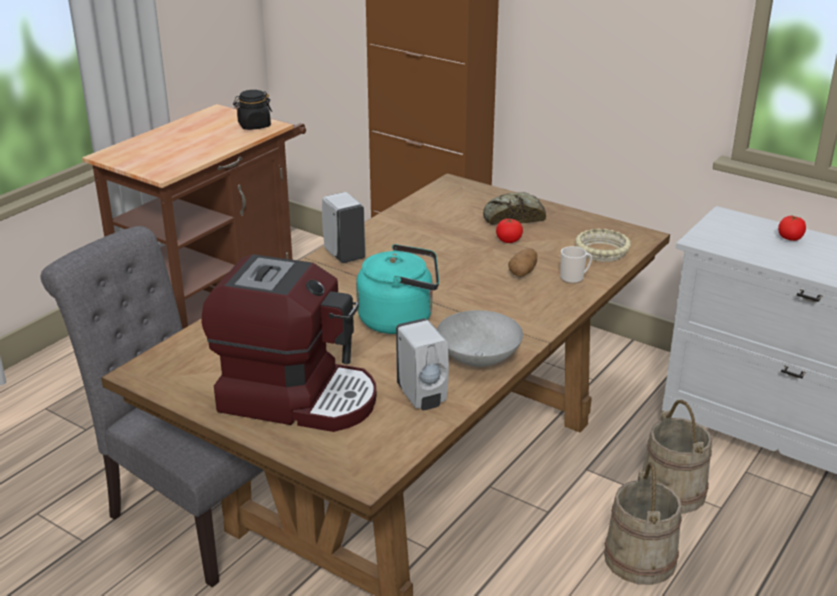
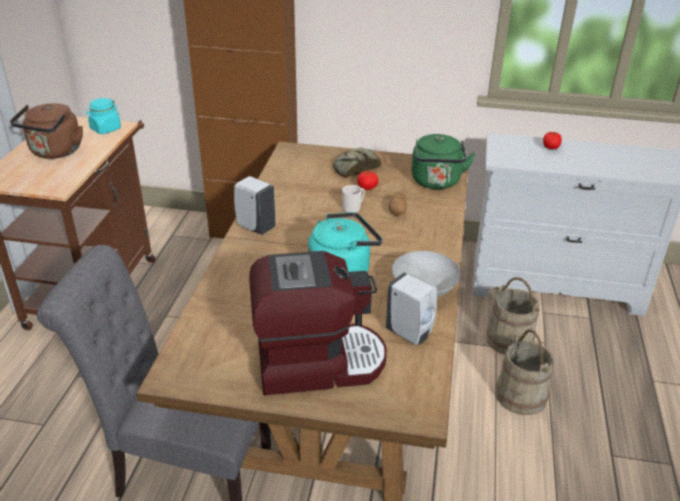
camera: 25 degrees left, 5 degrees up
(186, 140) = (55, 152): none -> brown kettle
(254, 126) = (105, 129): black jar -> turquoise jar
(574, 278) = (435, 207): mug -> mug (353, 208)
(601, 251) = (436, 182): beige bowl -> green kettle

